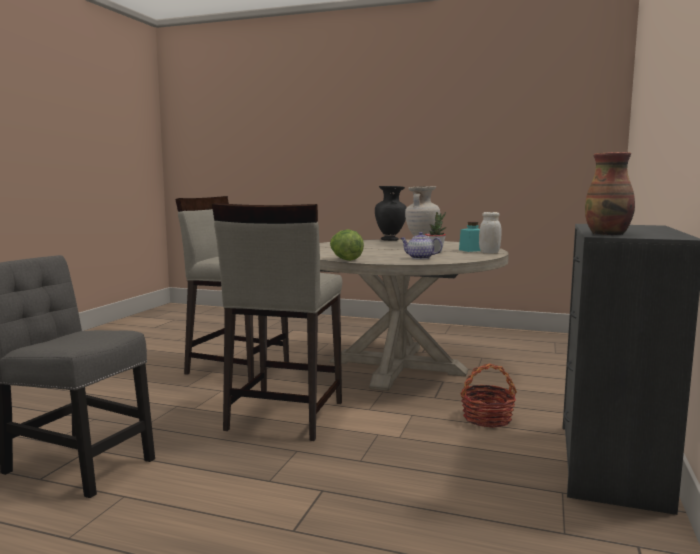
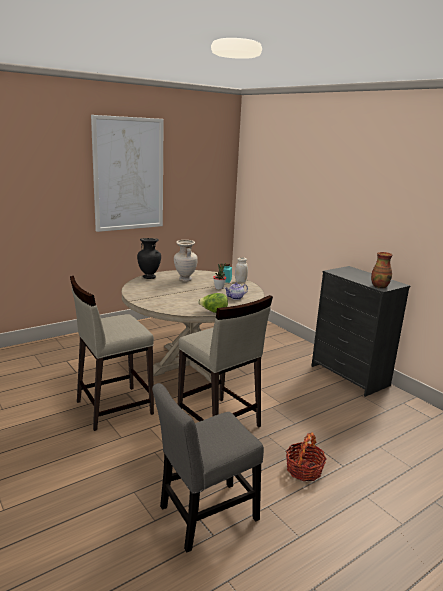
camera: 55 degrees left, 10 degrees up
(430, 118) = (128, 174): none -> picture
(487, 418) = (285, 375): basket -> basket (304, 470)

